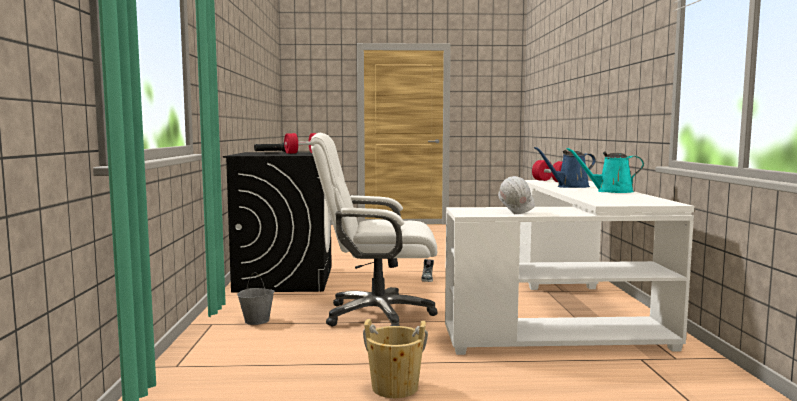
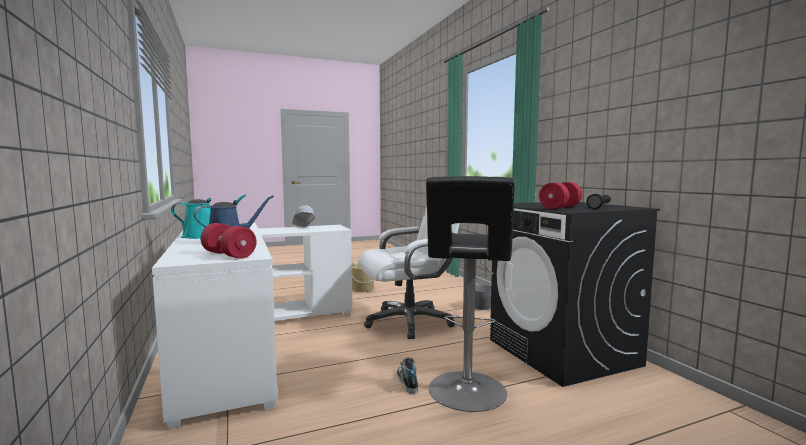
camera: 160 degrees right, 0 degrees up
(394, 272) = (467, 393): none -> black stool

